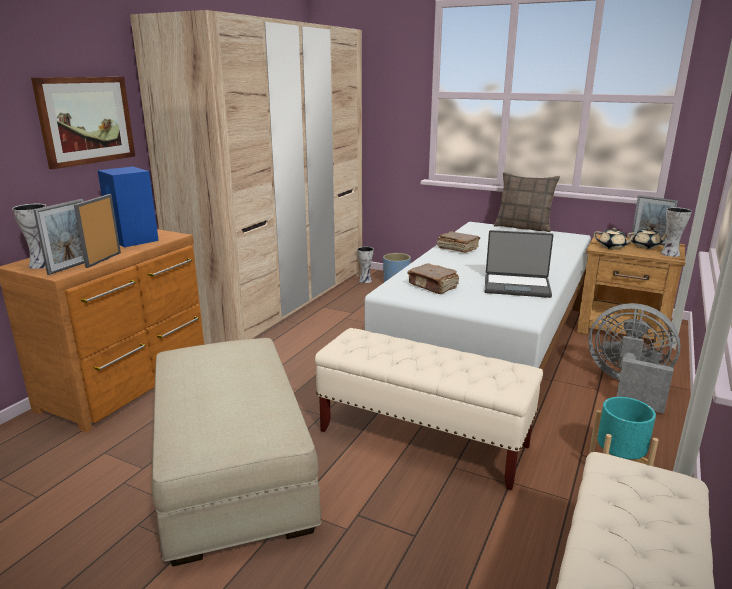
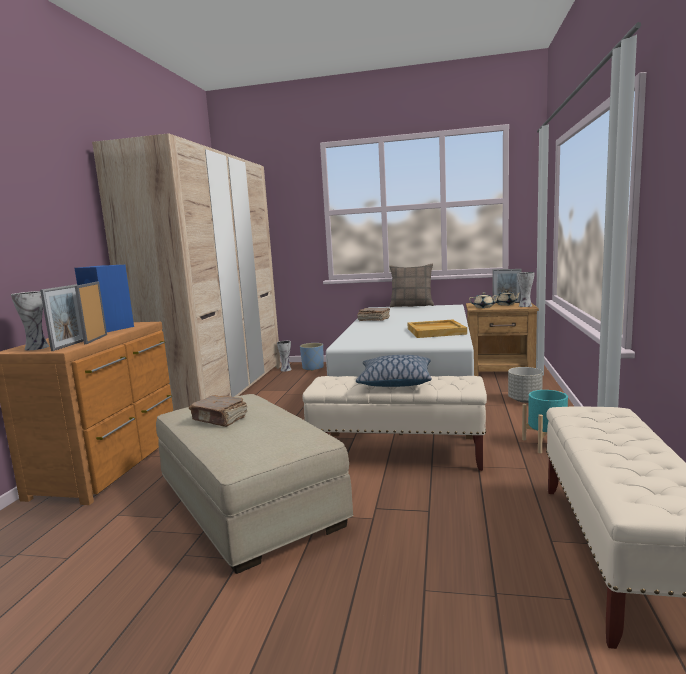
camera: 15 degrees left, 10 degrees down
(86, 120) = (59, 226): picture -> none
(428, 357) = (395, 381): none -> pillow
(433, 286) = (374, 338): brown book -> brown book (220, 419)
(517, 286) = (436, 331): laptop -> beige tray
(628, 386) = (524, 400): grey fan -> grey planter

